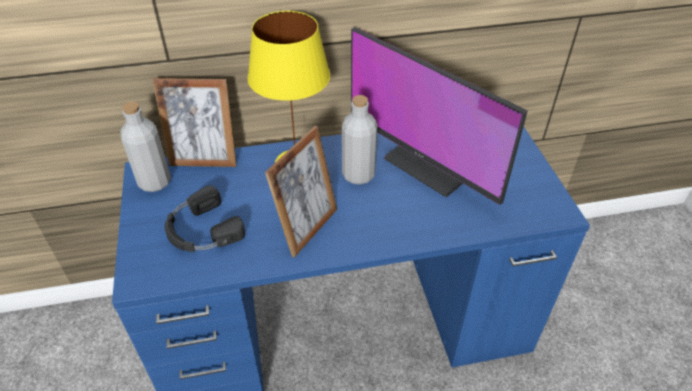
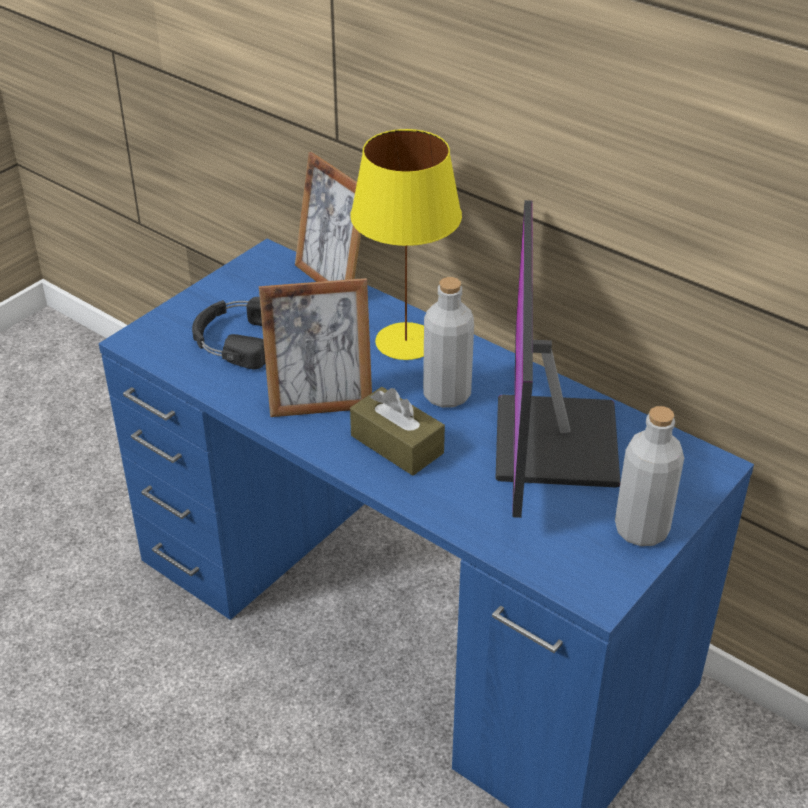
camera: 50 degrees right, 5 degrees down
(154, 182) = (263, 271): grey bottle -> grey bottle (641, 530)
(377, 217) = (397, 444): none -> brown tissue box

